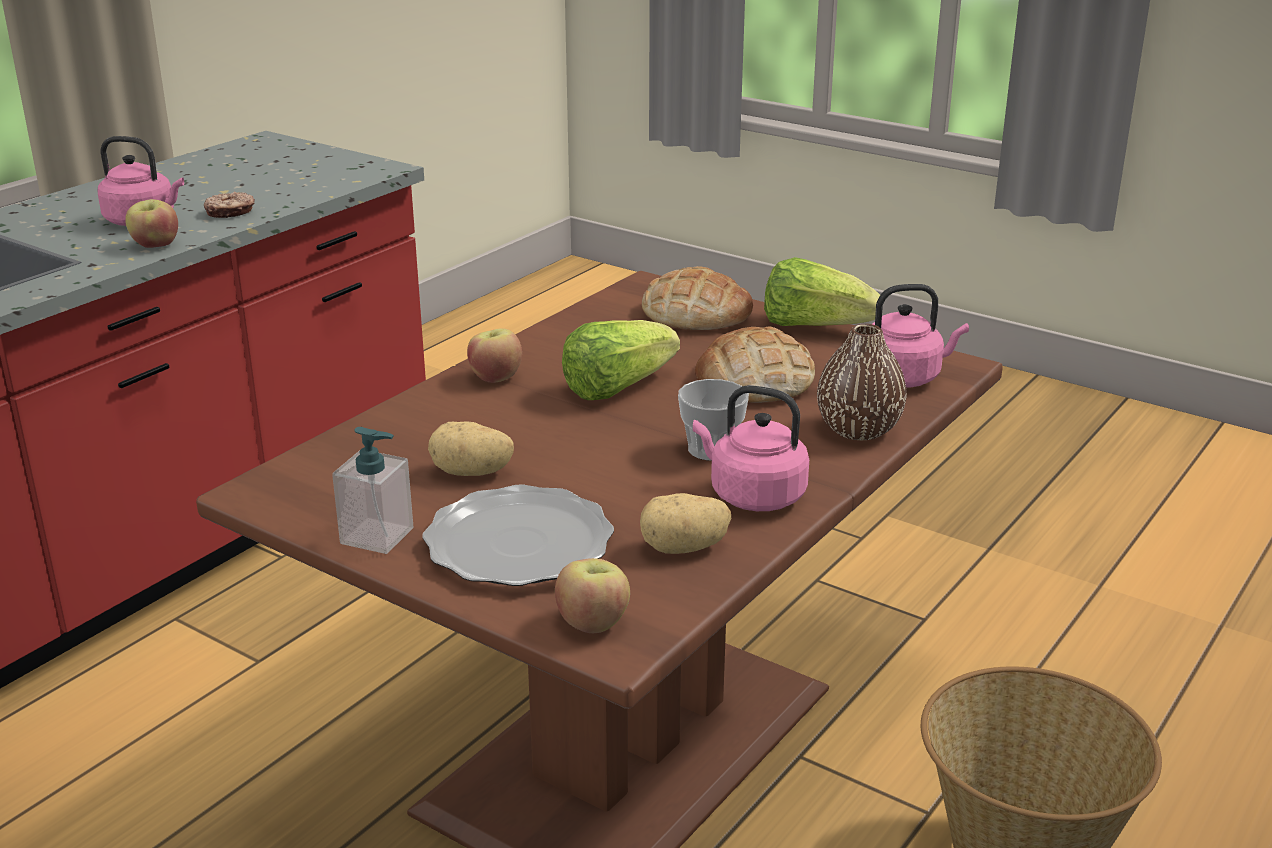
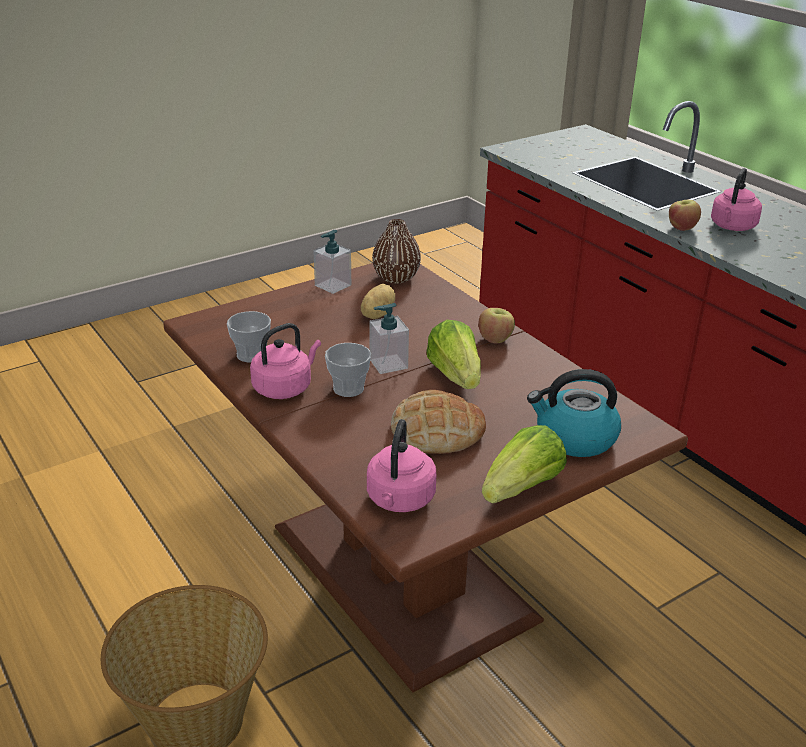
camera: 110 degrees right, 5 degrees up
(230, 212) = (746, 250): donut -> none
(517, 544) = (296, 315): plate -> none
(593, 622) = (214, 320): apple -> none
(622, 435) = (388, 364): none -> soap dispenser
(684, 548) = (251, 355): potato -> cup
(696, 313) = (574, 438): bread -> kettle
(858, 429) = (333, 450): brown vase -> brown vase (396, 277)

